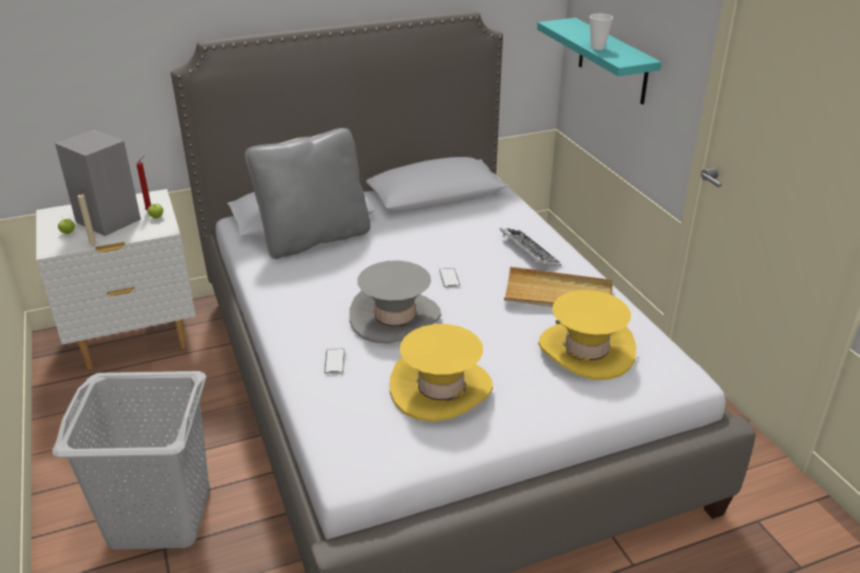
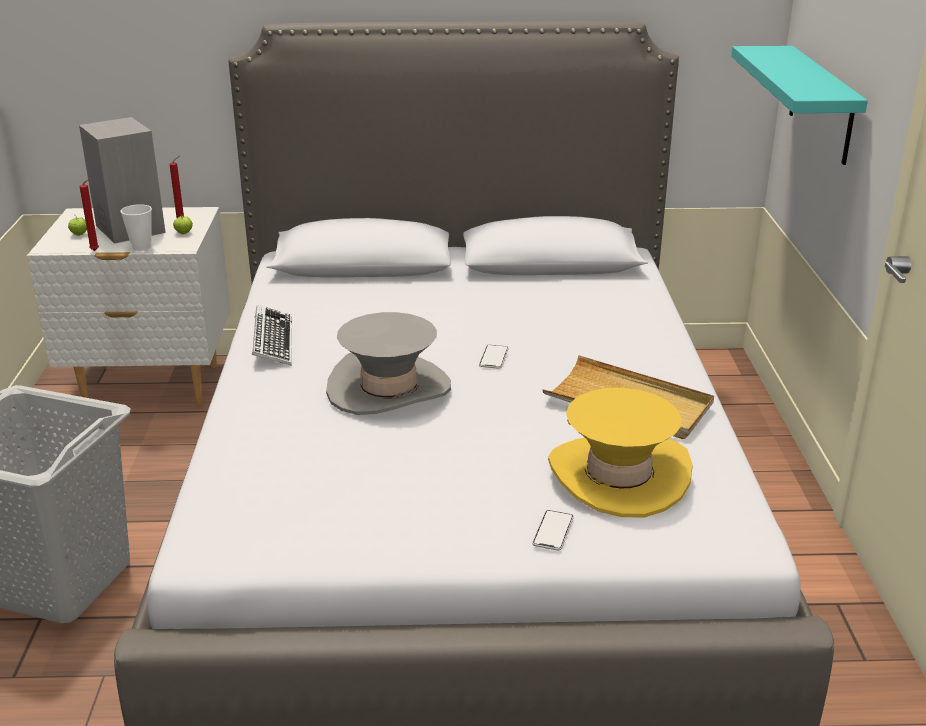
camera: 20 degrees right, 5 degrees down
(94, 245) = (96, 251): beige candle -> red candle
(314, 239) = (359, 287): grey pillow -> none
(334, 362) = (279, 423): phone -> phone (553, 531)
(441, 388) = (384, 479): yellow hat -> none
(528, 251) = (625, 345): keyboard -> keyboard (272, 342)
(597, 47) = (787, 77): cup -> cup (141, 247)

